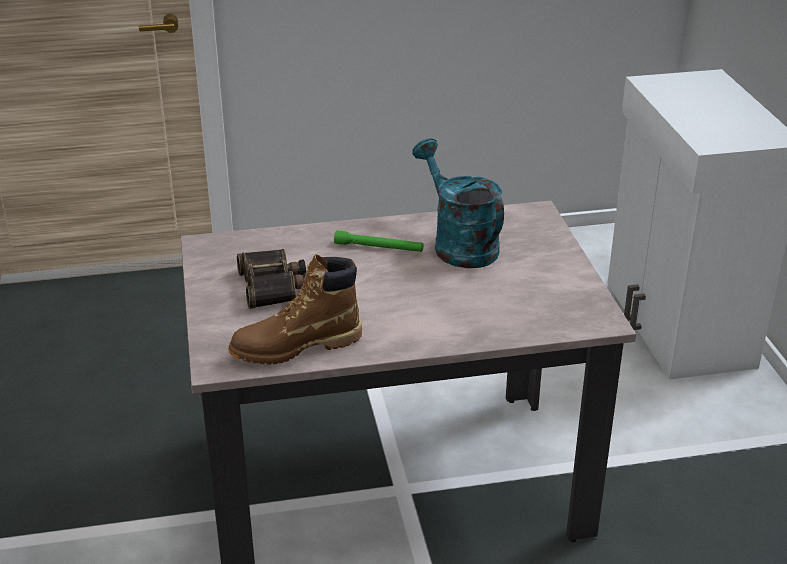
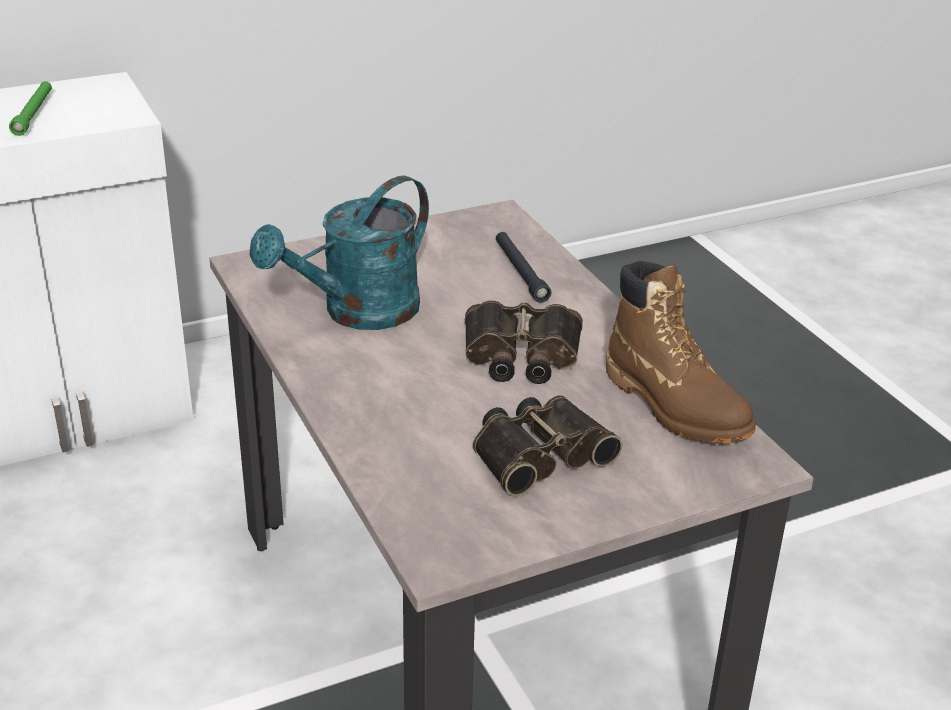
camera: 105 degrees left, 0 degrees up
(378, 248) = (390, 376): green flashlight -> green flashlight (33, 114)
(383, 297) = (520, 355): none -> binoculars
(500, 315) = (520, 272): none -> black flashlight

